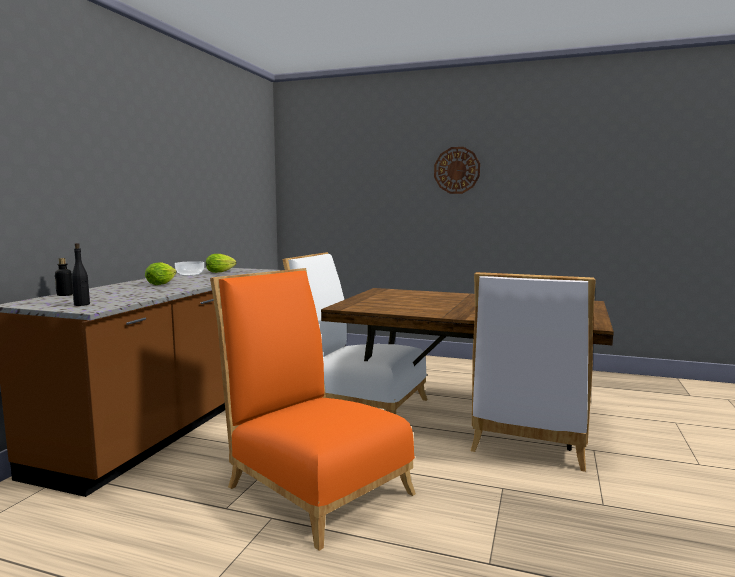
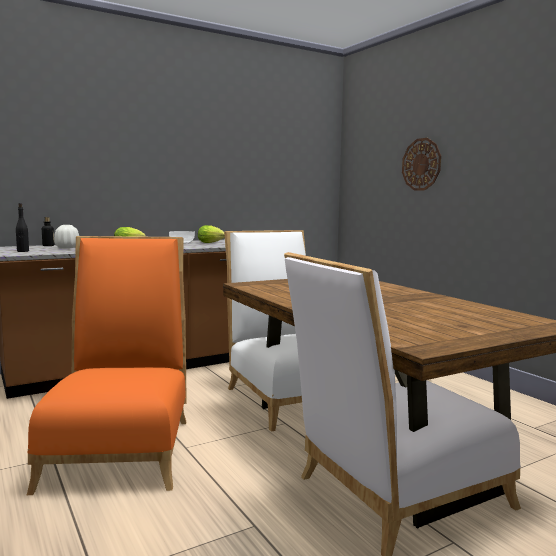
camera: 40 degrees right, 0 degrees up
(105, 294) = (67, 247): none -> white vase
(456, 170) = (505, 135): wall clock -> wall clock (421, 164)

